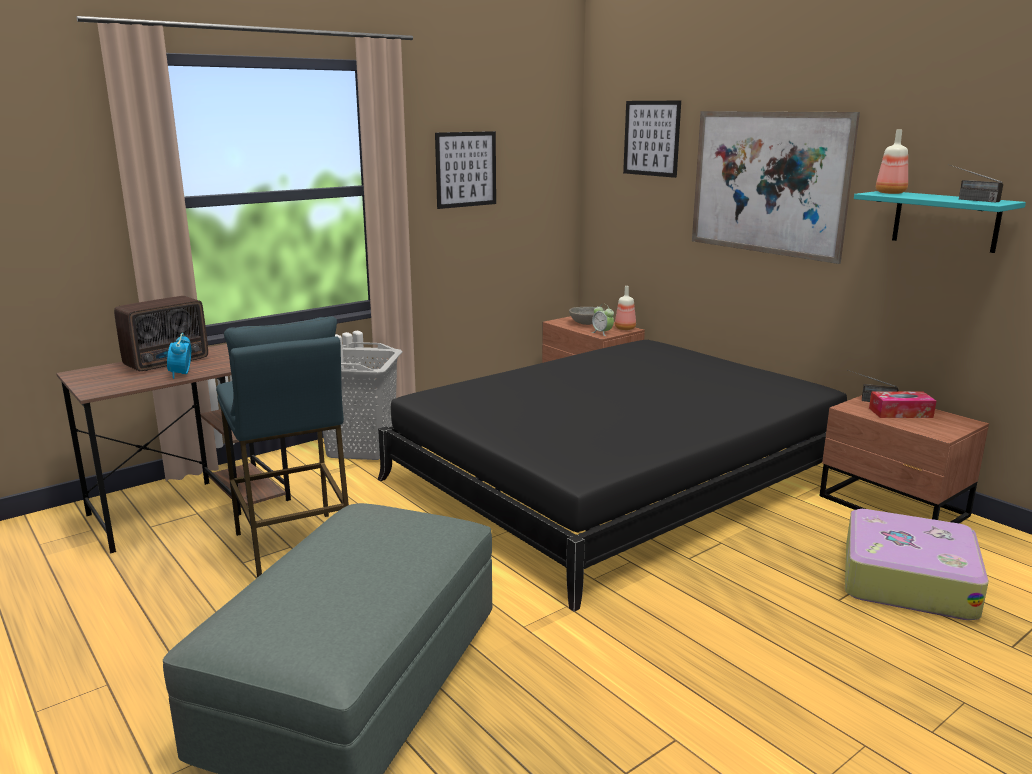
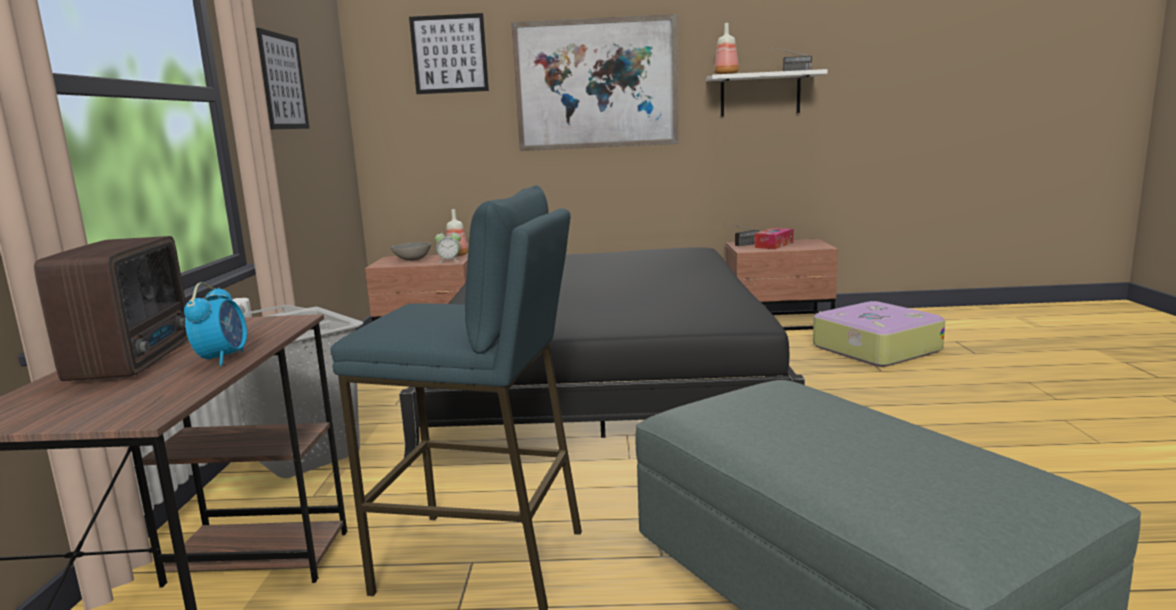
camera: 50 degrees left, 5 degrees down
(181, 374) = (223, 358): alarm clock -> alarm clock turned 120 degrees counterclockwise
(945, 221) = (760, 94): turquoise shelf -> white shelf

